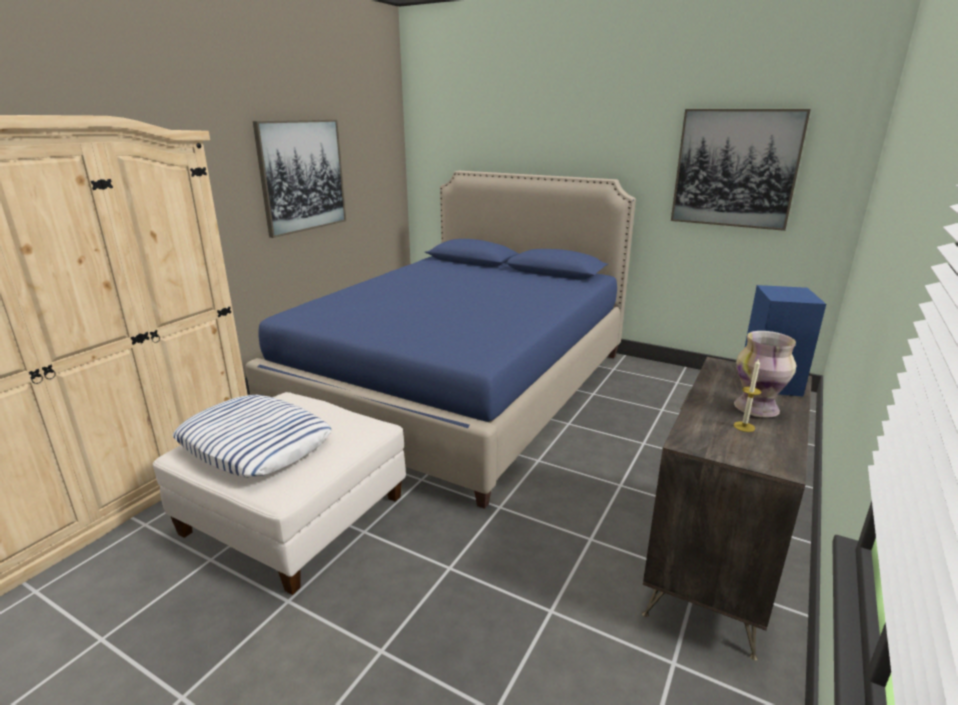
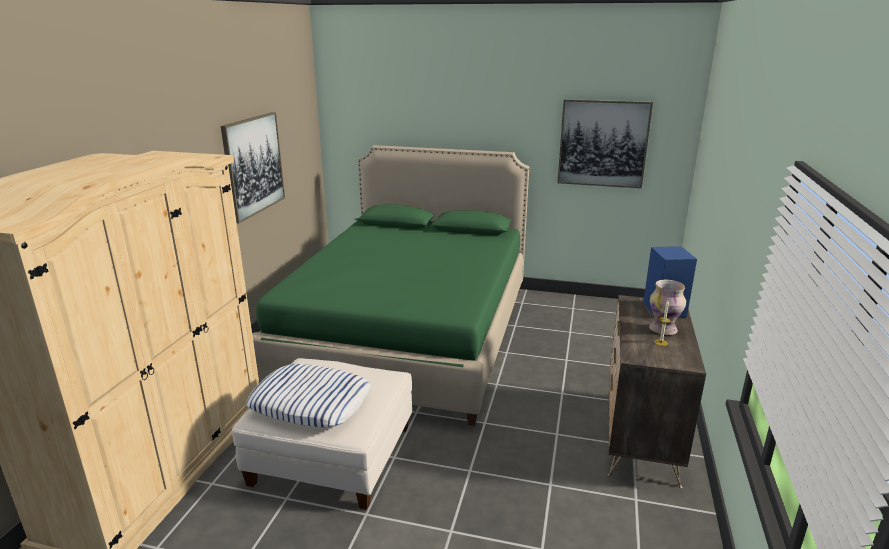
camera: 15 degrees left, 0 degrees up
(461, 388) = (409, 334): blue bed -> green bed

